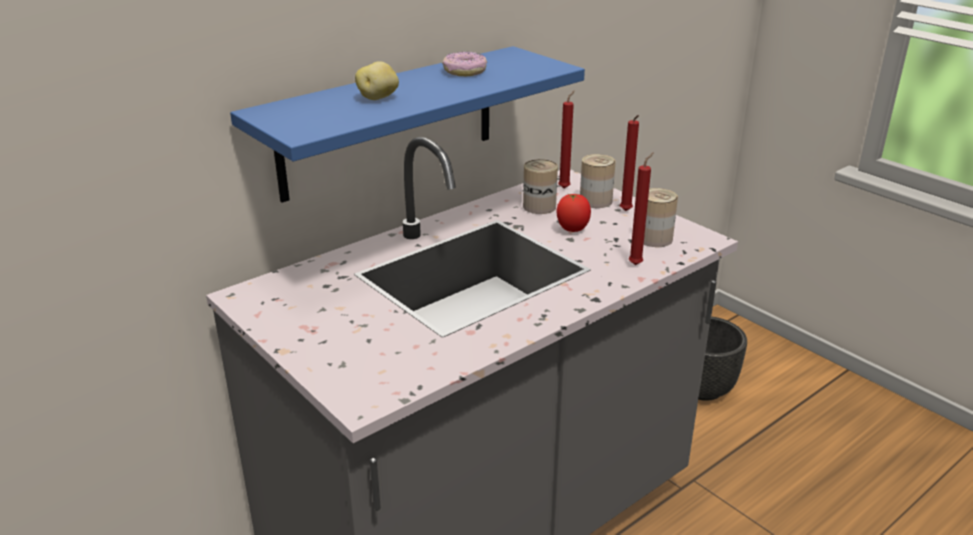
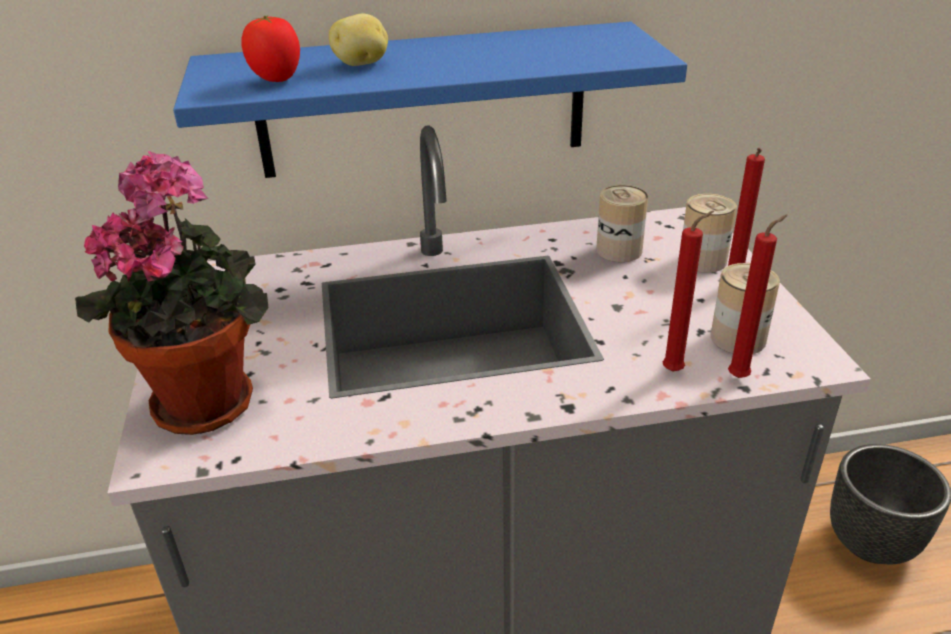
camera: 30 degrees right, 5 degrees up
(356, 361) = (208, 397): none -> potted plant
(464, 71) = (516, 45): donut -> none
(565, 188) = (678, 232): red candle -> red candle (741, 377)
(572, 230) = (632, 294): tomato -> tomato (277, 80)

